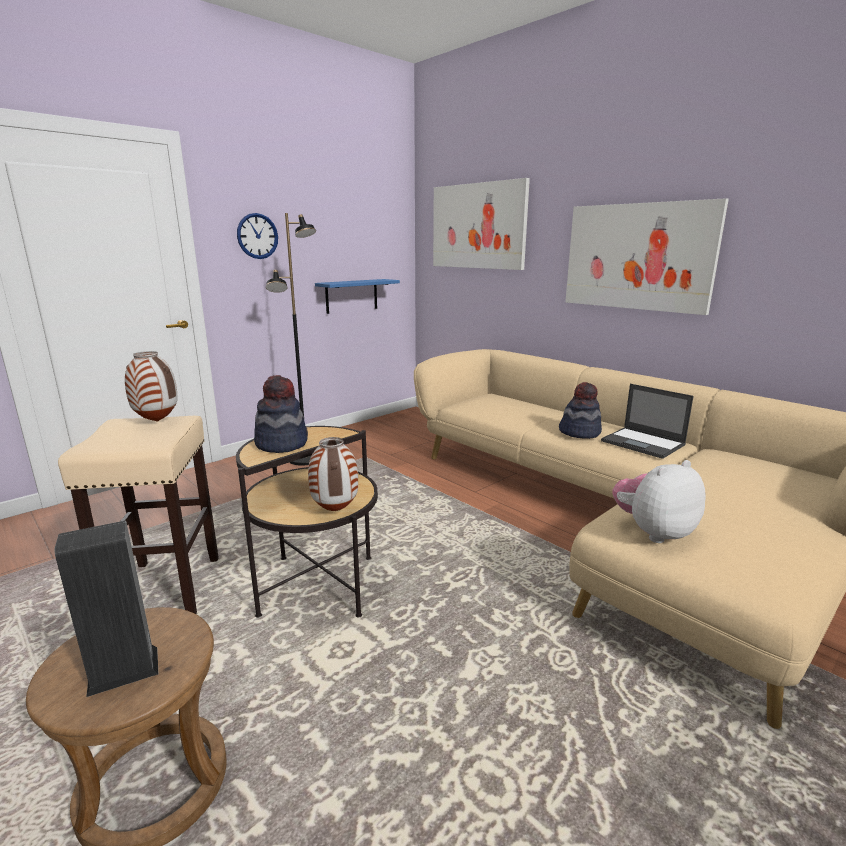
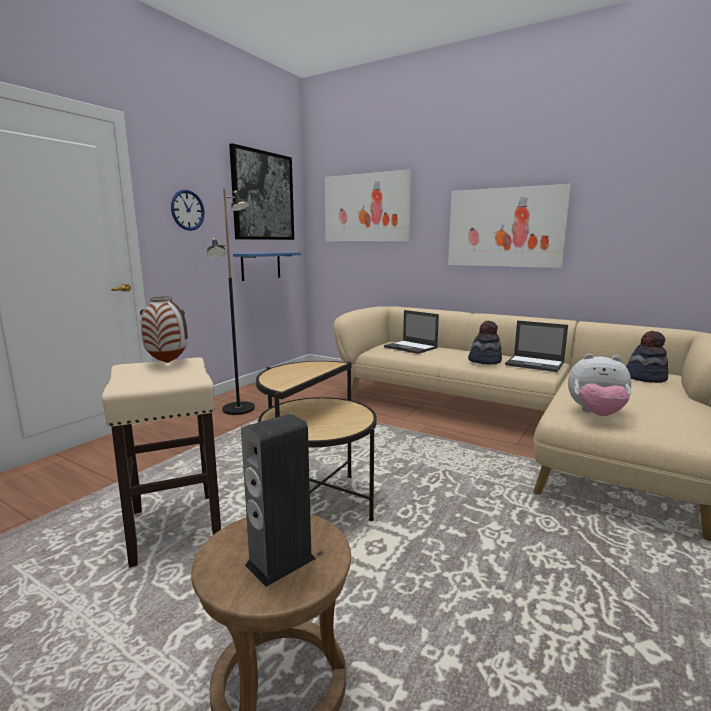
camera: 15 degrees left, 5 degrees down
(282, 444) = (290, 374): hat -> hat (645, 378)
(334, 510) = (352, 426): vase -> none
(356, 214) = (263, 196): none -> picture
(504, 405) = (411, 347): none -> laptop
(653, 532) = (596, 414): plush toy -> plush toy turned 120 degrees counterclockwise

